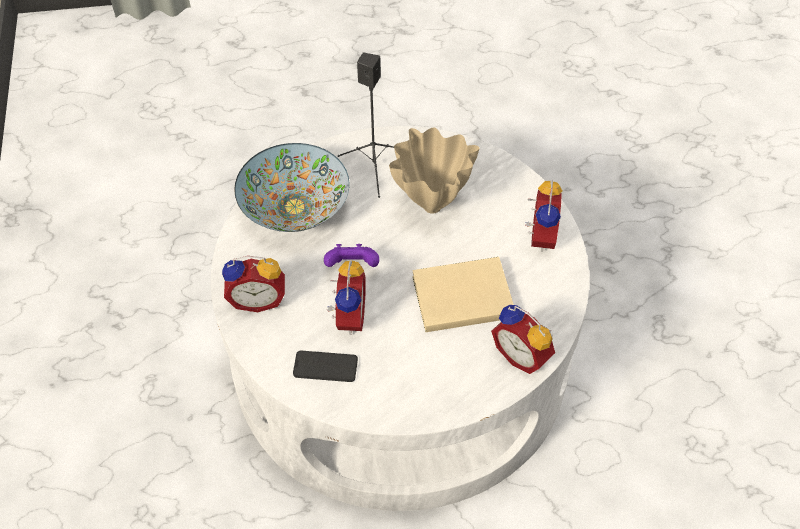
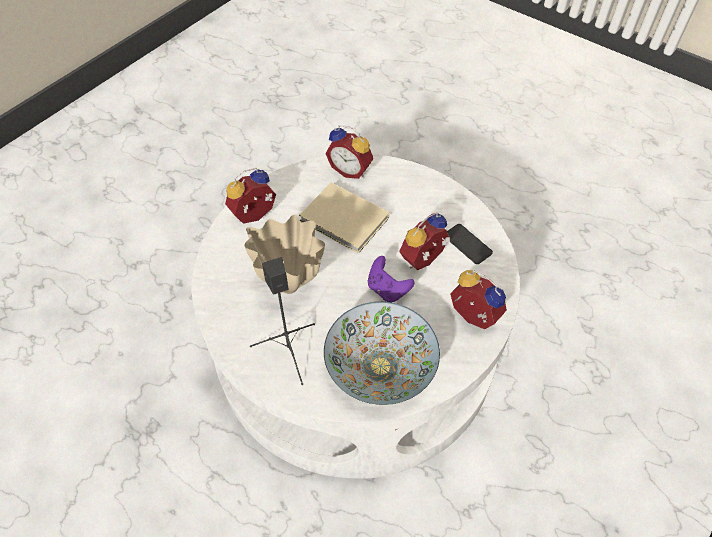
camera: 135 degrees left, 0 degrees up
(523, 354) = (351, 169): alarm clock -> alarm clock turned 120 degrees clockwise

